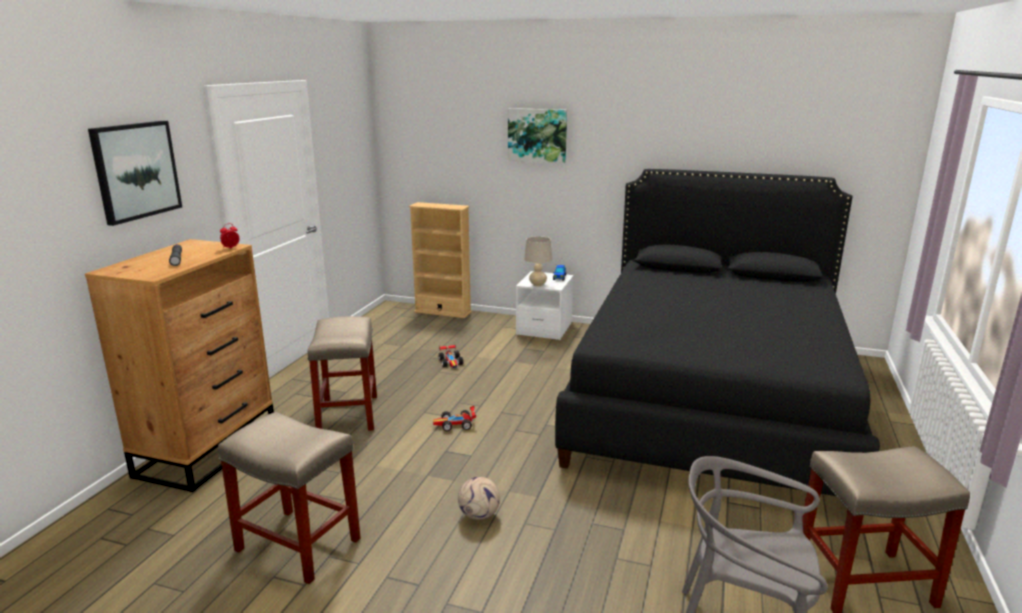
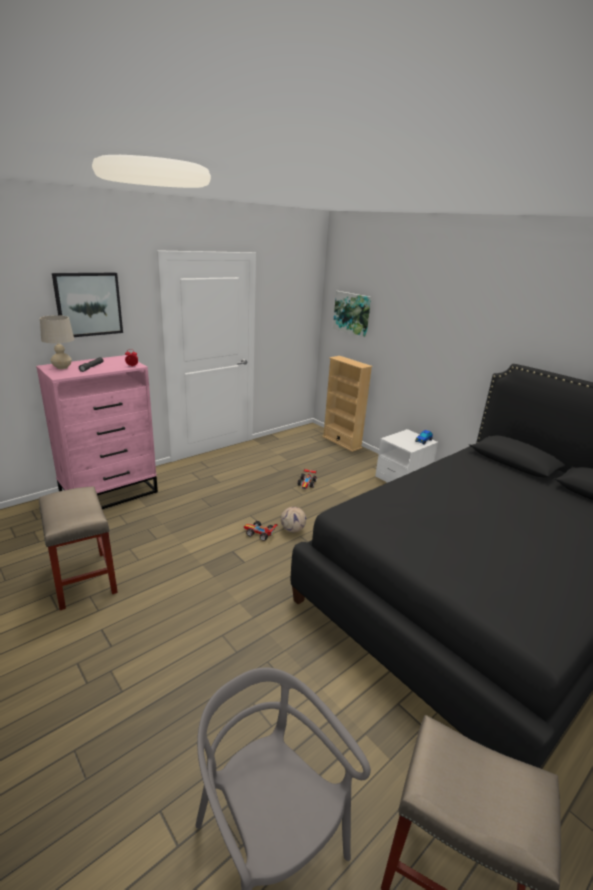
camera: 30 degrees right, 5 degrees up
(208, 450) = (110, 493): brown dresser -> pink dresser
(348, 413) = (205, 498): beige stool -> none
(480, 515) = (201, 612): football -> football (293, 530)
(537, 135) = (431, 317): picture -> picture (352, 313)
(538, 284) = (398, 442): beige table lamp -> beige table lamp (62, 367)

